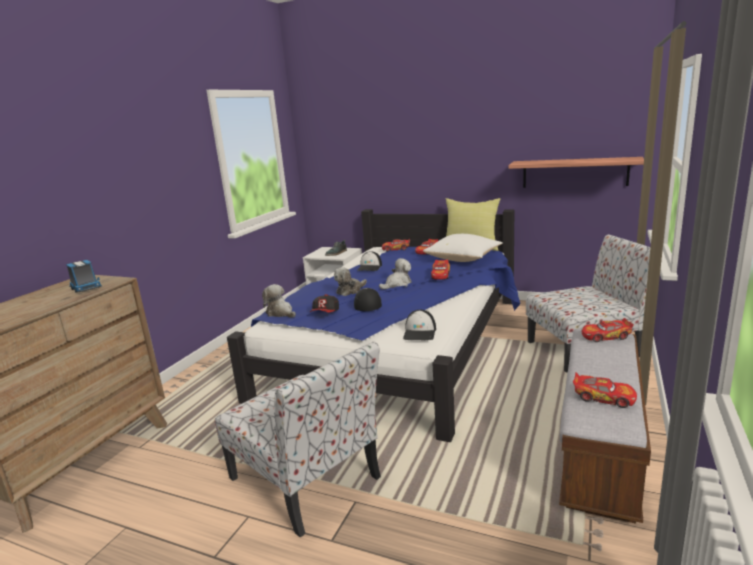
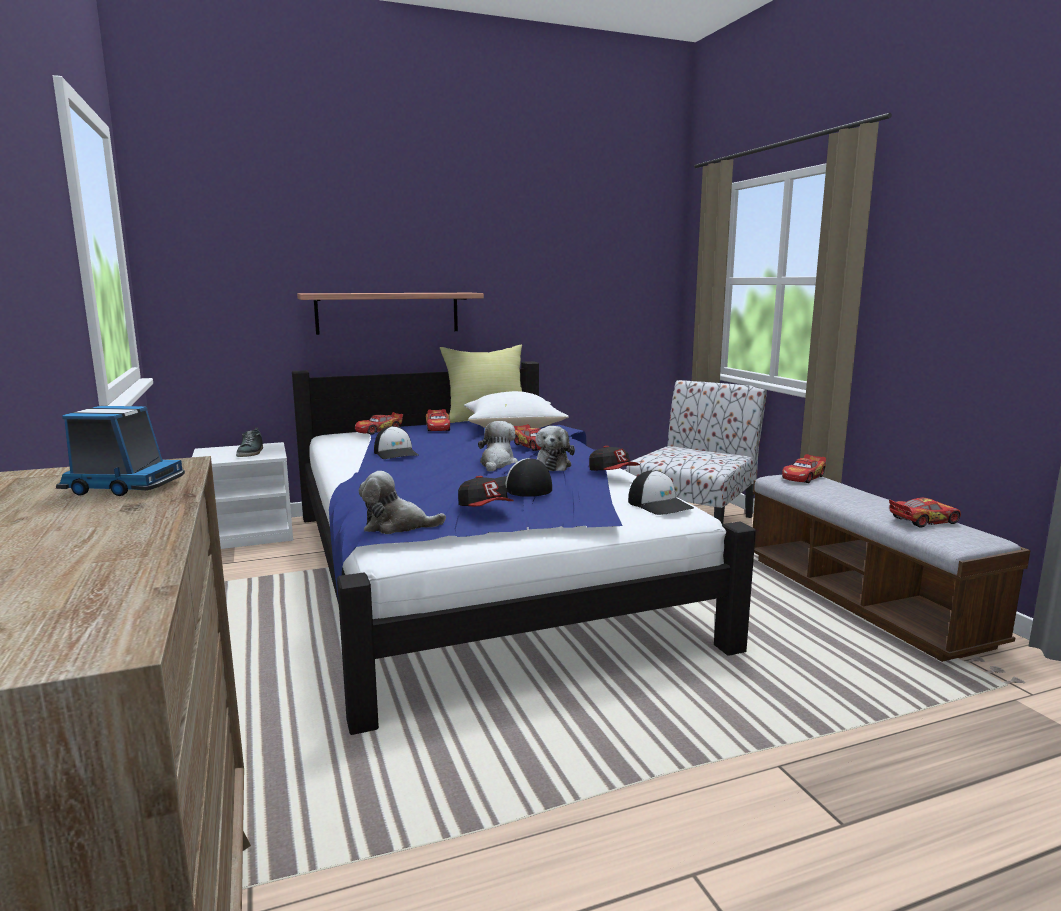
camera: 45 degrees left, 5 degrees down
(307, 479) = (674, 777): chair -> none
(350, 290) = (445, 480): plush toy -> plush toy (552, 465)
(441, 304) = (613, 473): none -> cap
(574, 173) = (601, 311): shelf -> shelf (388, 313)

